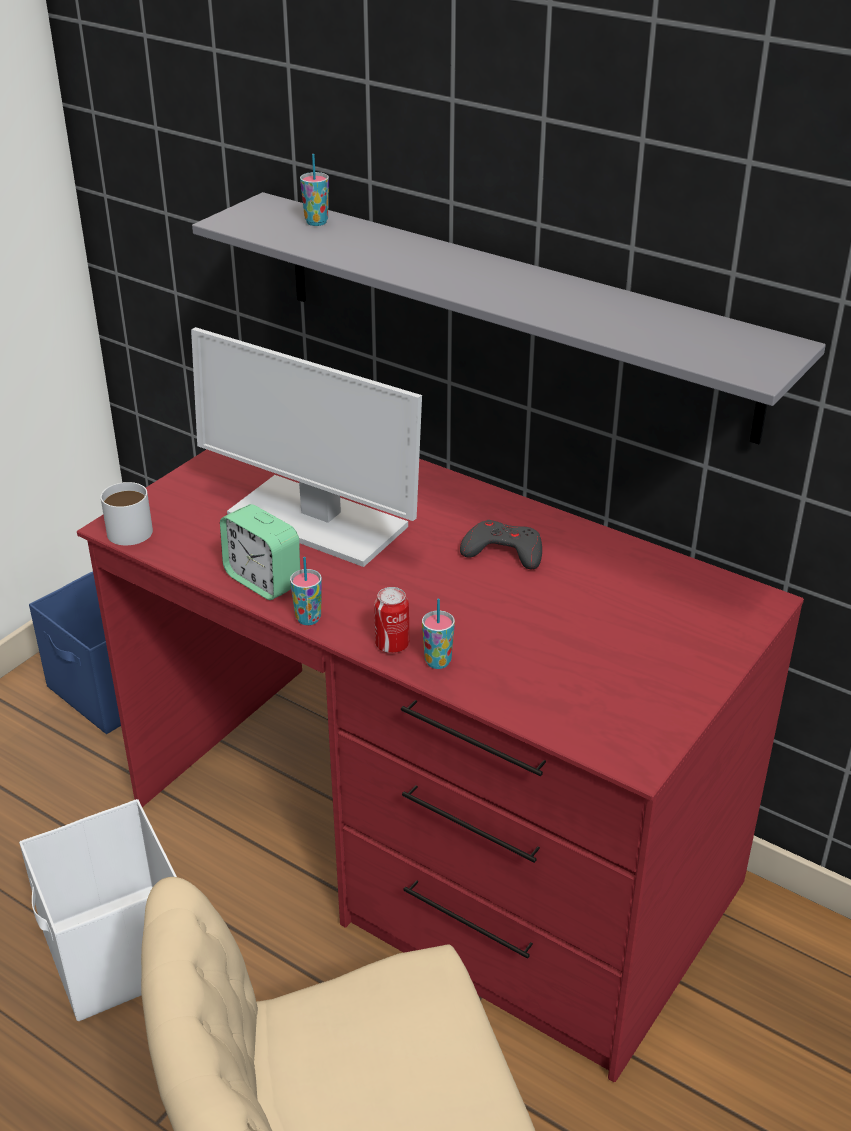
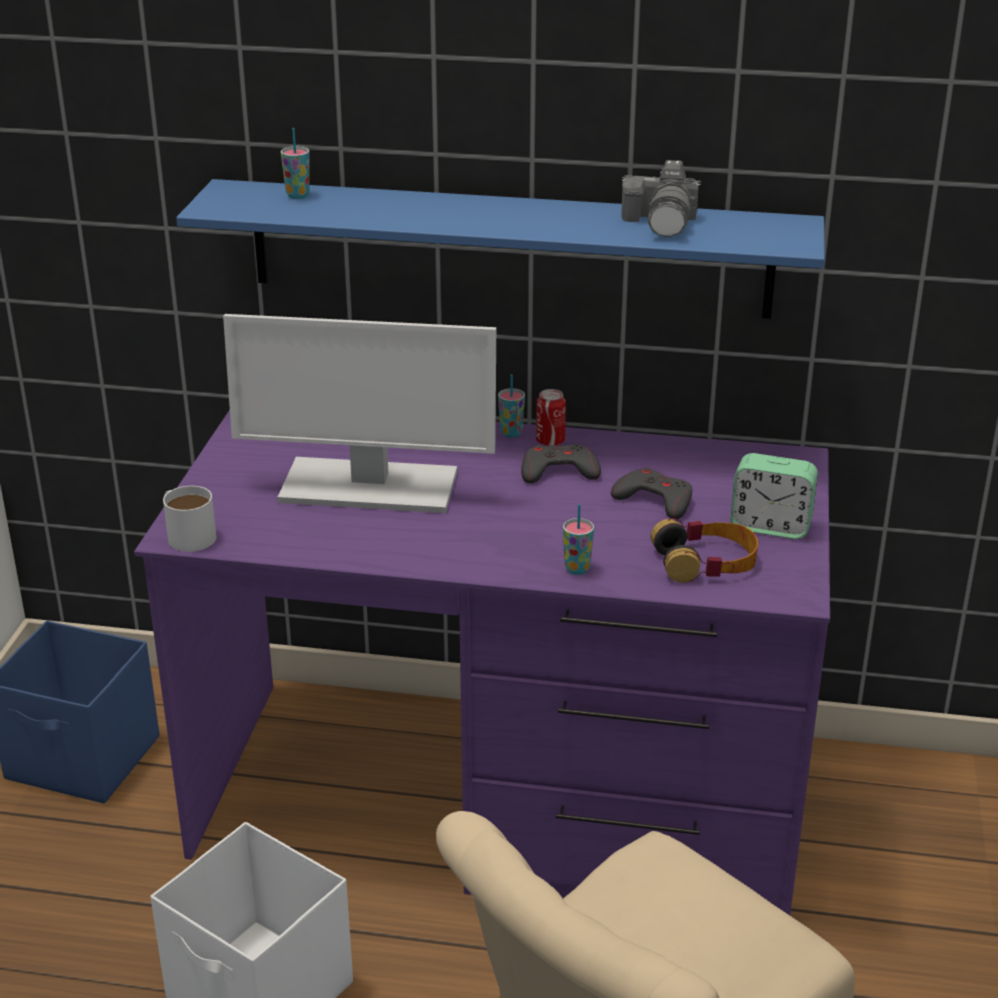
camera: 25 degrees left, 5 degrees down
(263, 581) = (362, 546): alarm clock -> alarm clock (770, 526)
(308, 619) = (433, 566): cup -> cup (511, 433)
(392, 644) = (526, 566): can -> can (550, 441)
(429, 845) = (502, 801): red desk -> purple desk
(510, 312) = (509, 248): grey shelf -> blue shelf
(571, 692) = (706, 562): none -> headphones
(573, 608) = (654, 500): none -> grey game controller
(637, 317) = (662, 222): none -> camera

